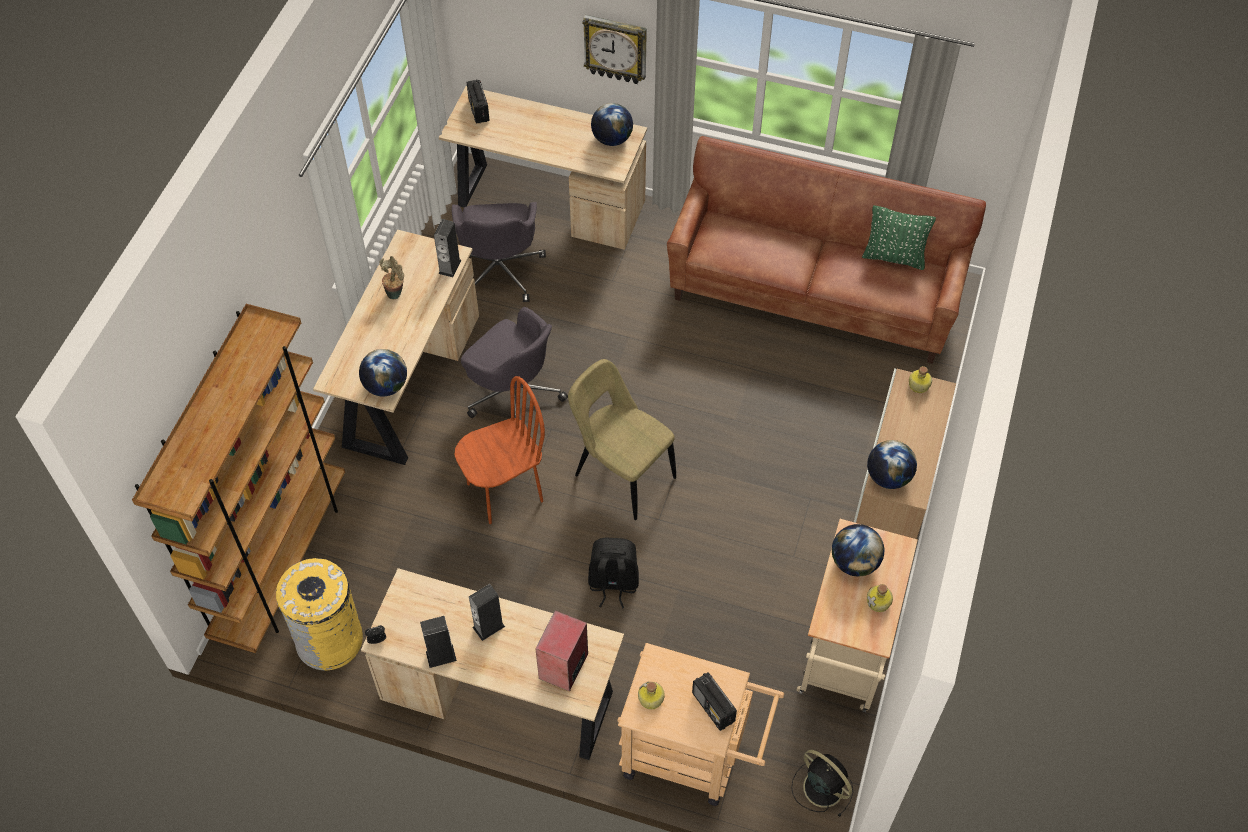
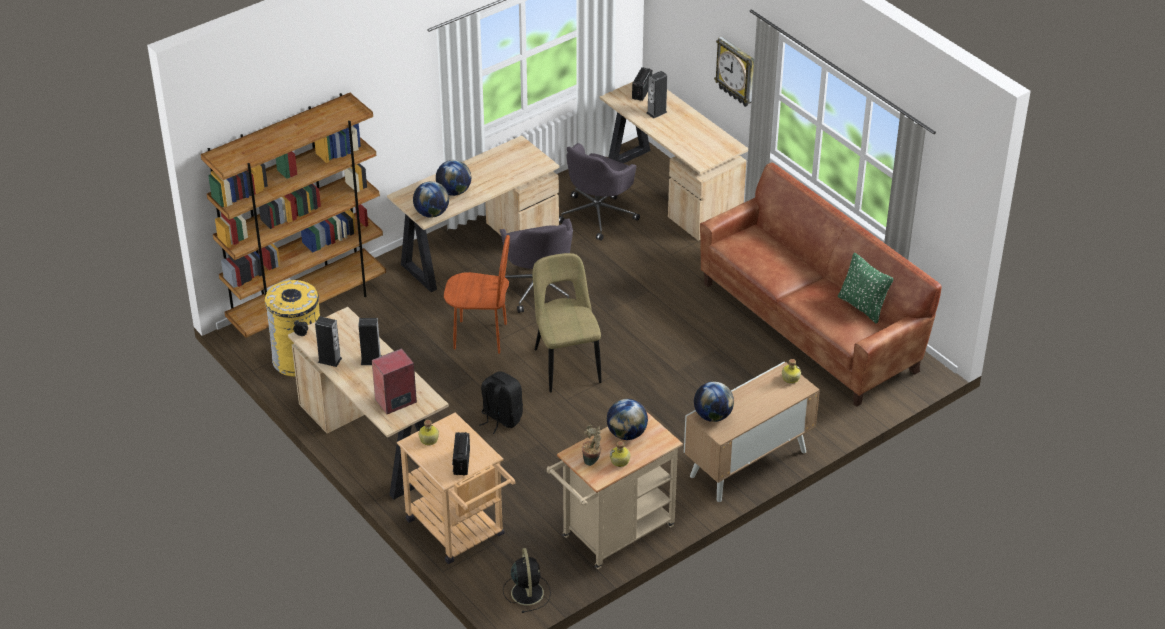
camera: 35 degrees right, 15 degrees down
(395, 292) = (486, 168): potted plant -> potted plant (592, 461)
(449, 266) = (534, 169): speaker -> speaker (656, 112)
(612, 139) = (716, 145): globe -> globe (454, 191)

